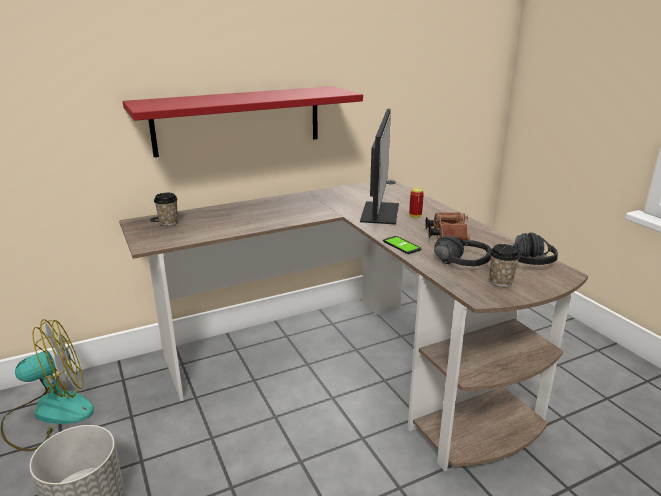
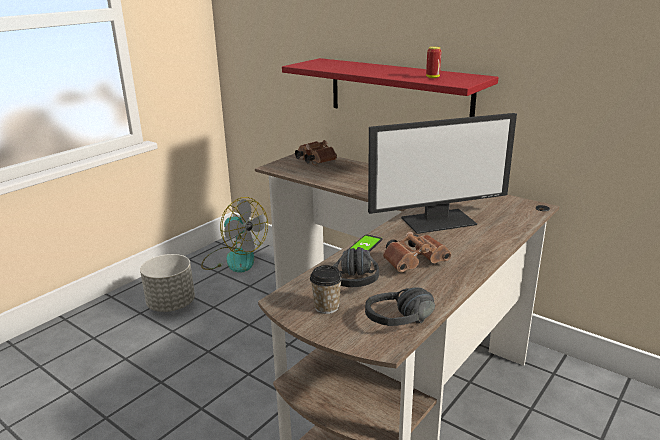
camera: 65 degrees right, 0 degrees up
(168, 222) = (314, 160): cup -> brown binoculars
(415, 216) = (453, 238): can -> can (432, 77)

